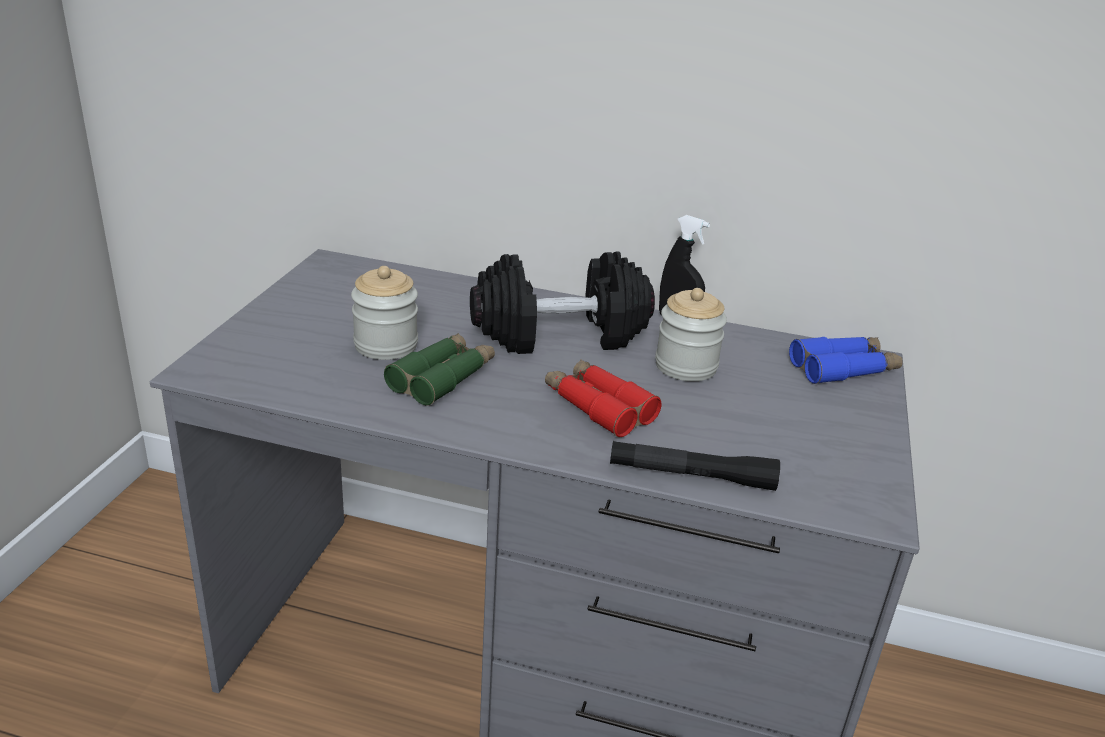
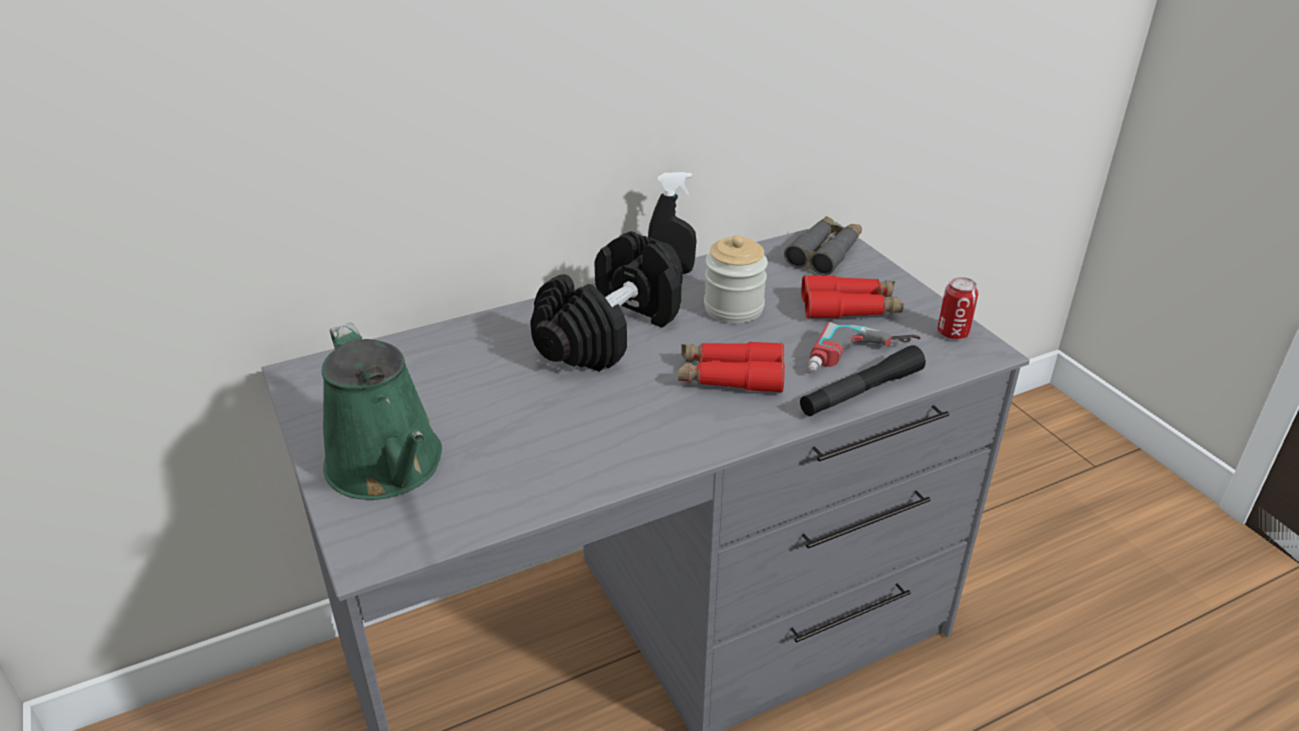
camera: 40 degrees left, 5 degrees up
(286, 334) = (388, 468): none -> green watering can
(386, 345) = (494, 424): jar -> none
(442, 378) = (587, 424): green binoculars -> none
(735, 456) = (862, 360): none -> power drill
(794, 416) = (850, 308): none -> red binoculars
(843, 369) = (824, 253): blue binoculars -> grey binoculars
(867, 485) = (953, 333): none -> can

